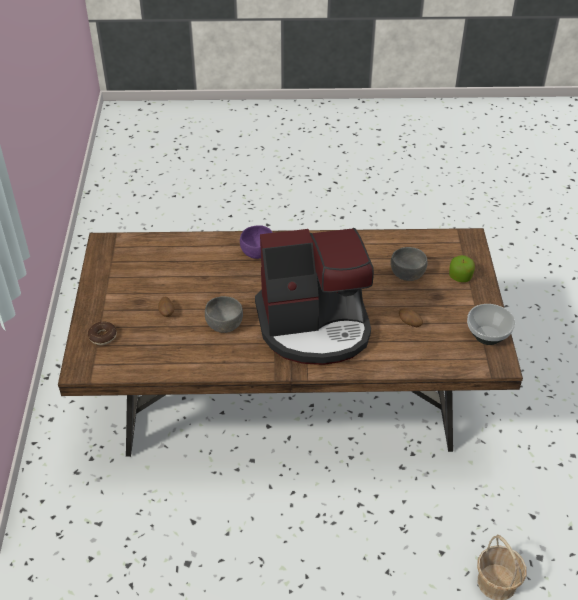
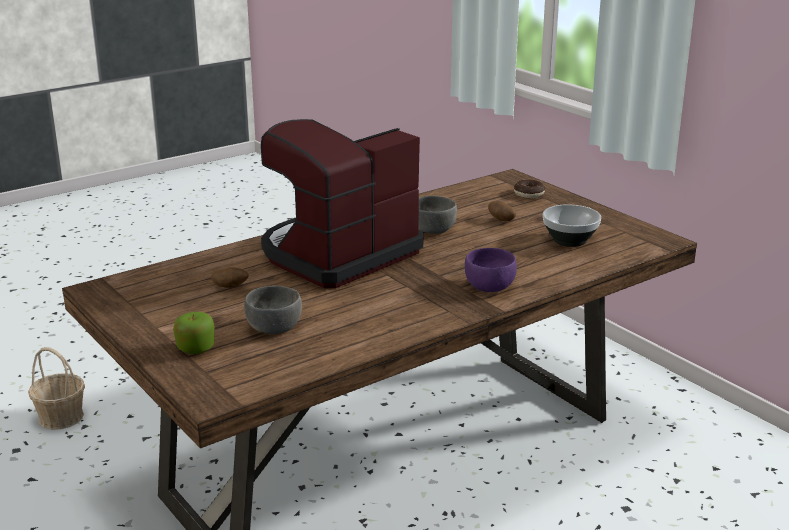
camera: 145 degrees right, 20 degrees down
(487, 335) = (123, 306): bowl -> bowl (570, 241)

